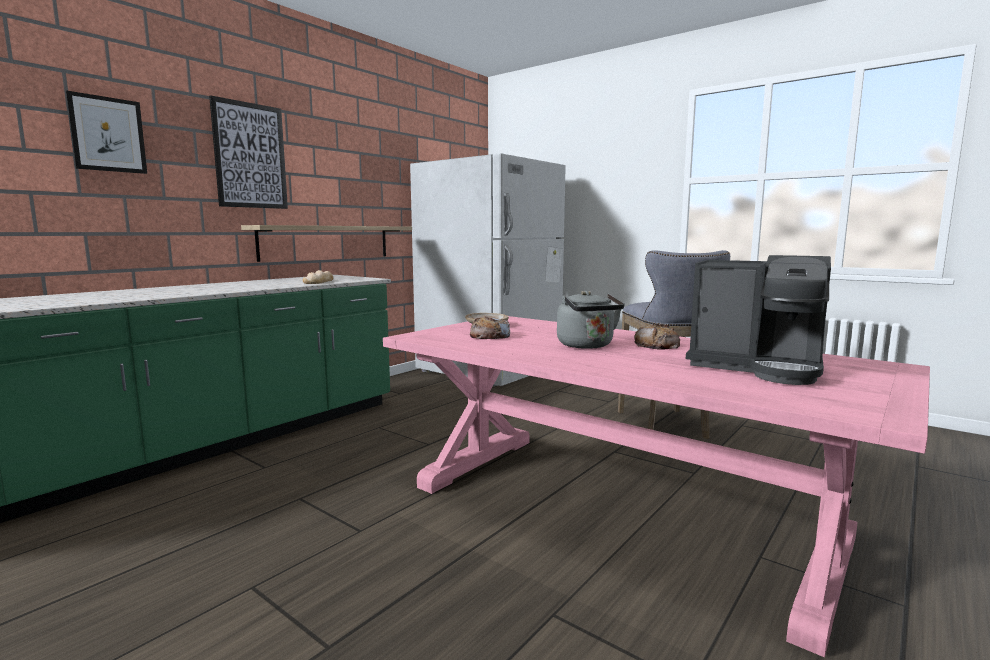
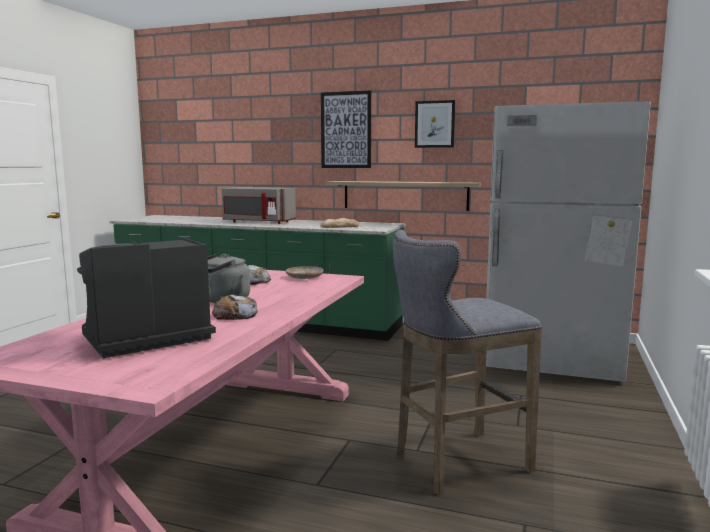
camera: 70 degrees right, 0 degrees up
(107, 134) = (265, 128): picture -> picture (434, 124)
(173, 291) = (258, 222): none -> grey microwave
(757, 367) = (144, 340): coffee machine -> coffee machine turned 45 degrees clockwise

